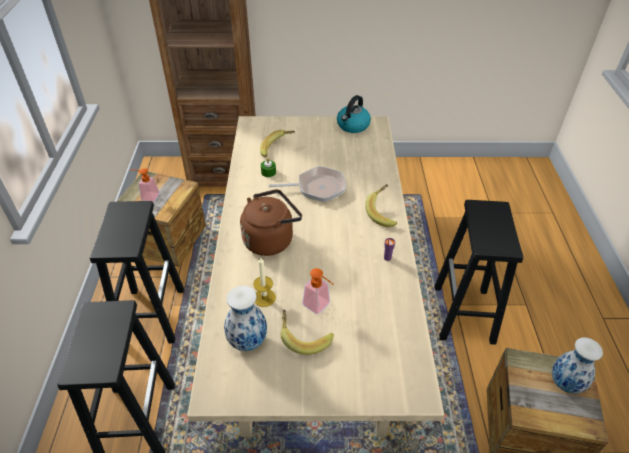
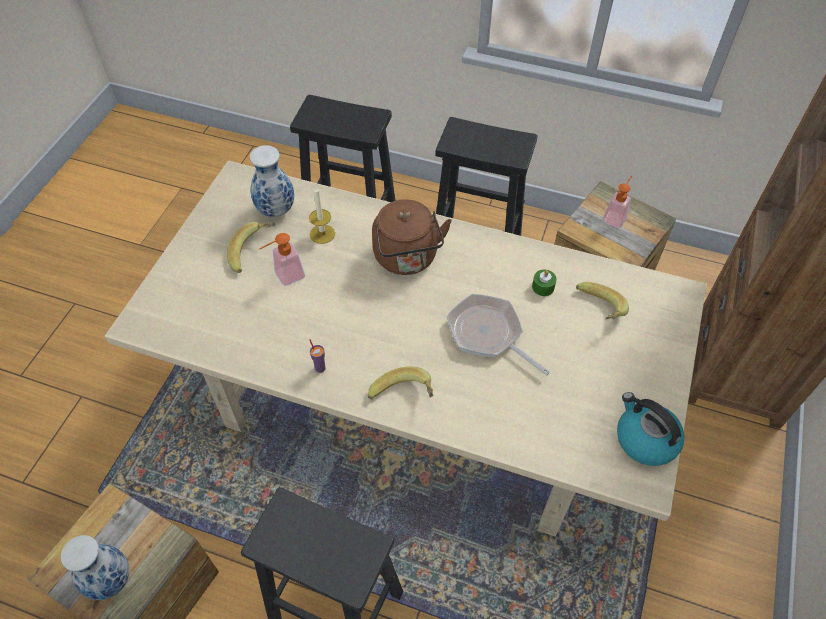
camera: 110 degrees right, 10 degrees up
(317, 188) = (488, 334): frying pan -> frying pan turned 120 degrees clockwise

